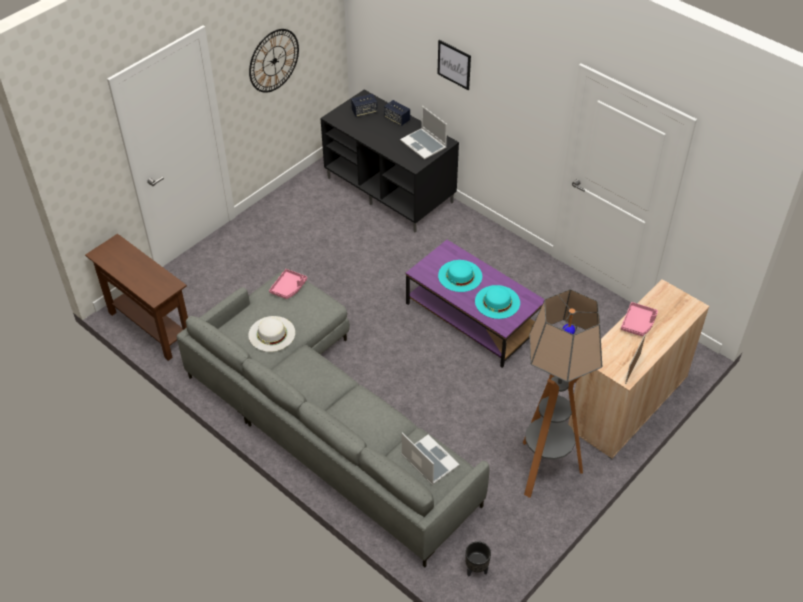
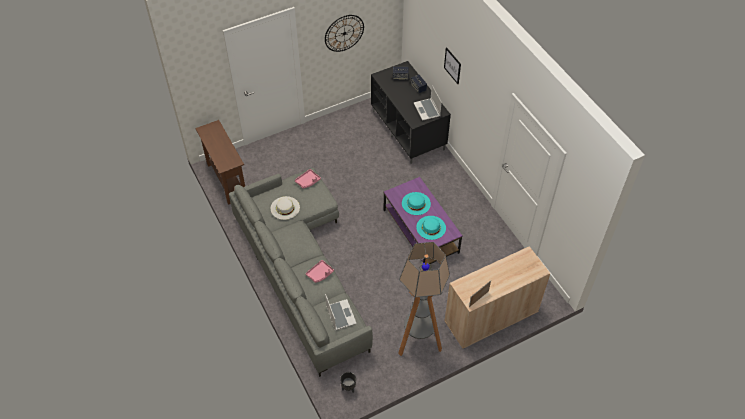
camera: 20 degrees right, 5 degrees up
(638, 323) = (498, 271): pink tray -> pink tray (320, 274)

